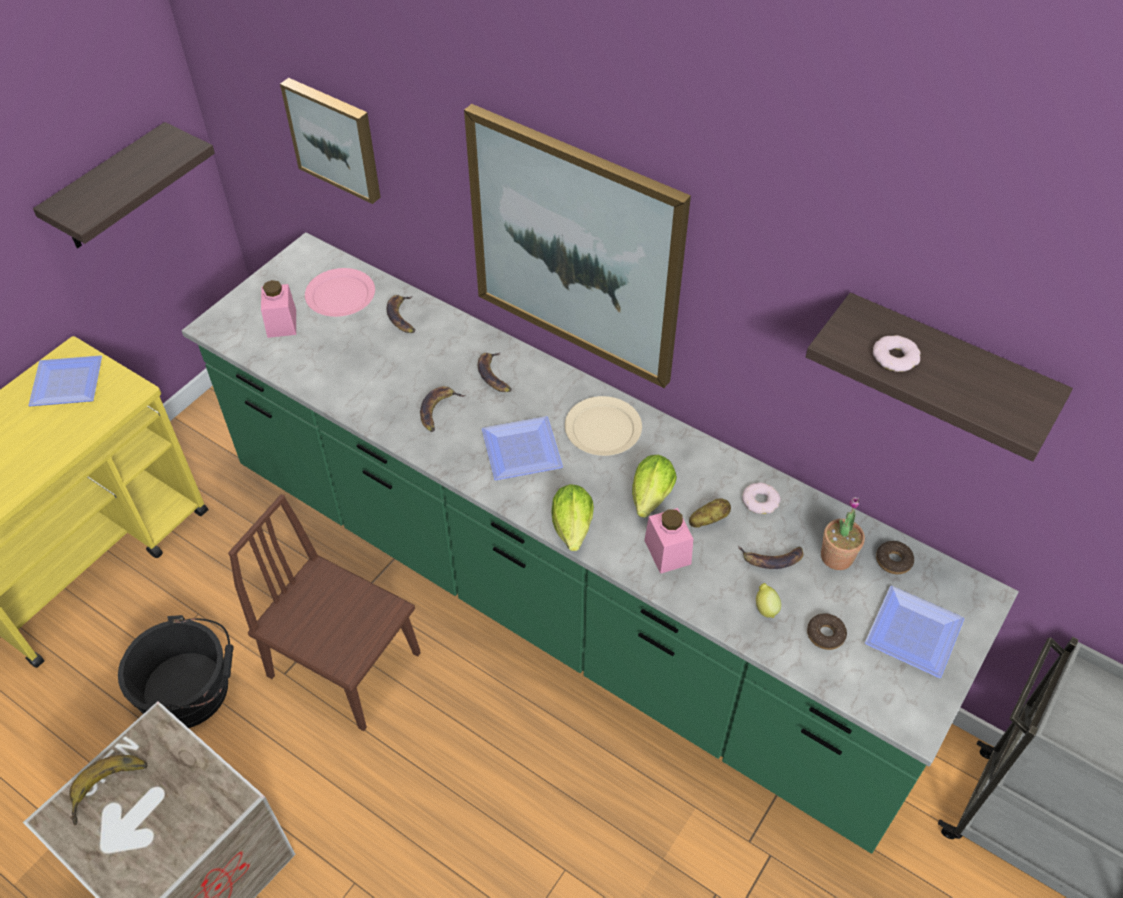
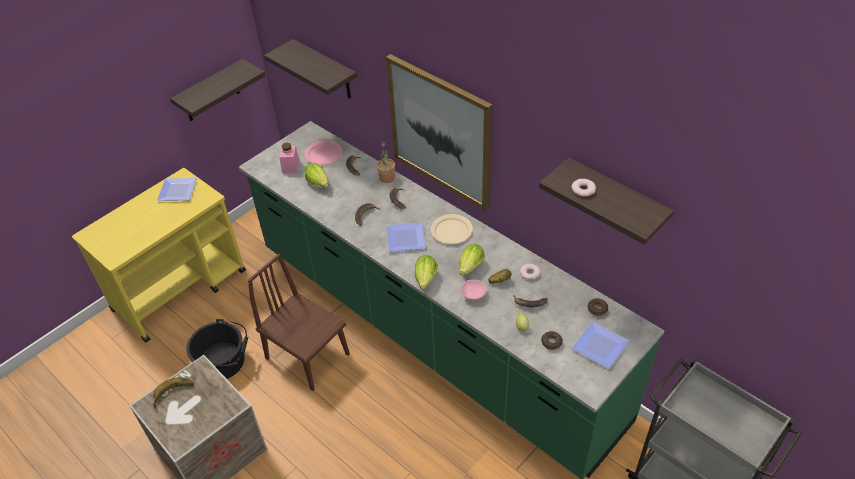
camera: 10 degrees right, 5 degrees down
(335, 138) = (326, 70): picture -> shelf
(341, 355) = (319, 184): none -> lettuce
(667, 552) = (474, 295): pink jar -> pink bowl
(837, 557) = (566, 304): potted plant -> potted plant (387, 178)

